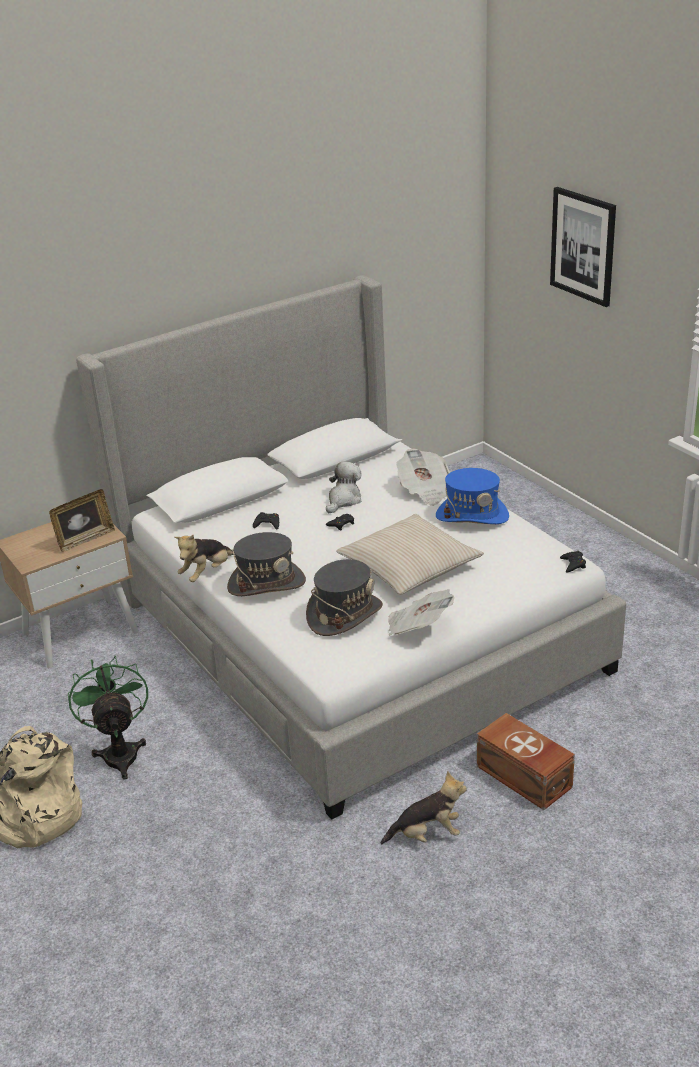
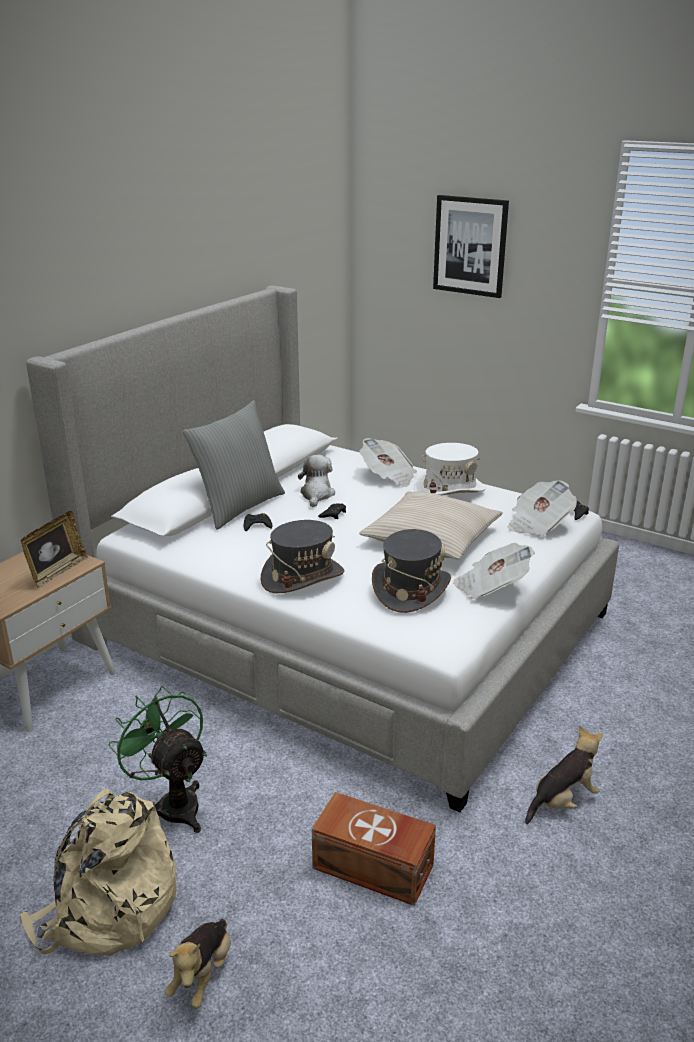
camera: 25 degrees left, 5 degrees down
(206, 573) = (228, 578): plush toy -> plush toy (202, 974)
(266, 501) = (238, 507): none -> grey pillow
(472, 516) = (449, 489): blue hat -> white hat
(523, 570) = (538, 524): none -> newspaper
(524, 778) = (605, 723): brown storage box -> brown storage box (374, 868)

